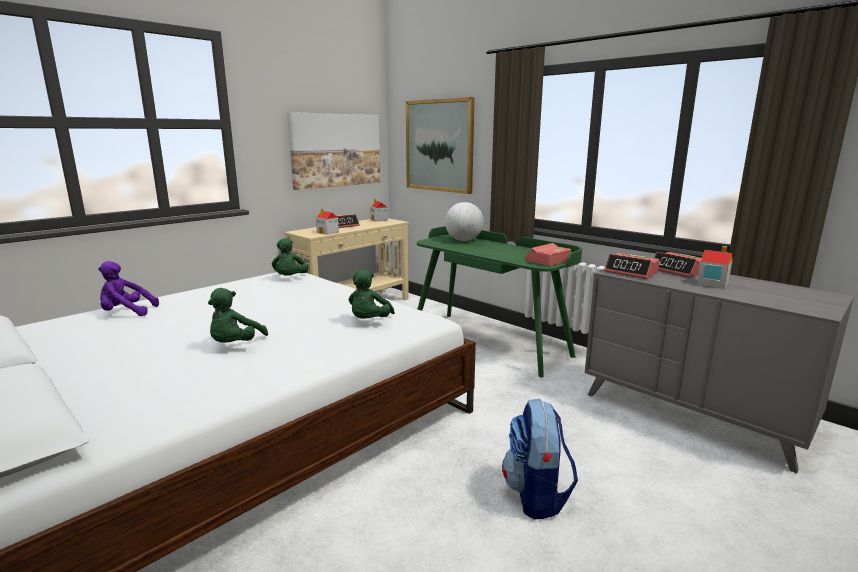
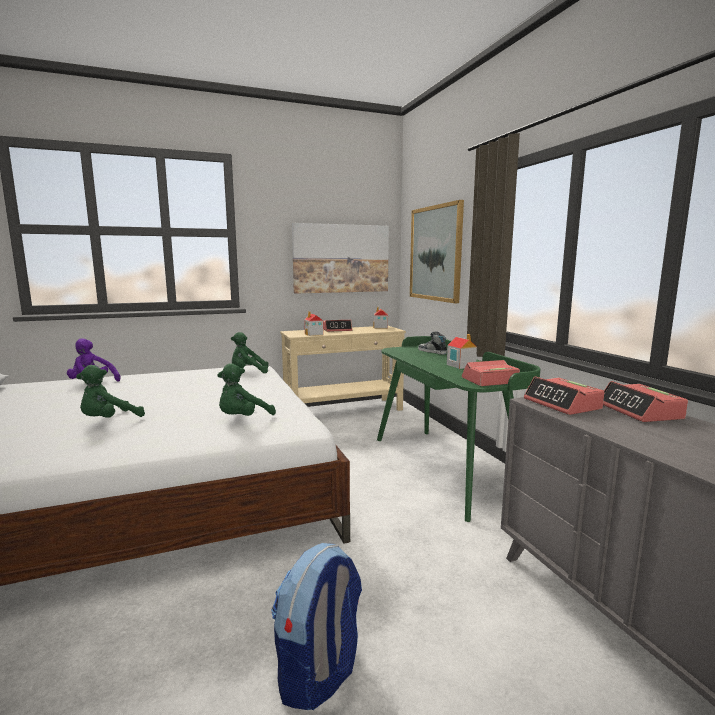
camera: 25 degrees right, 5 degrees down
(290, 279) = (248, 372): green plush toy -> green plush toy turned 60 degrees clockwise
(463, 240) = (432, 352): globe -> shoe
(712, 283) = (668, 435): toy house -> toy house (460, 365)

